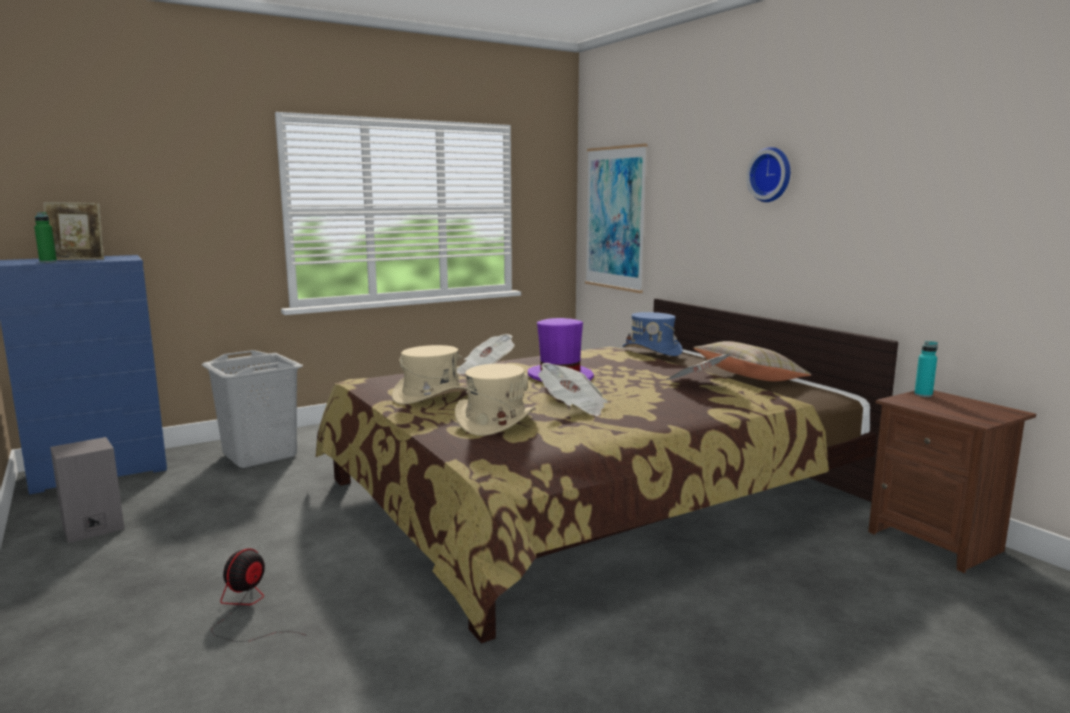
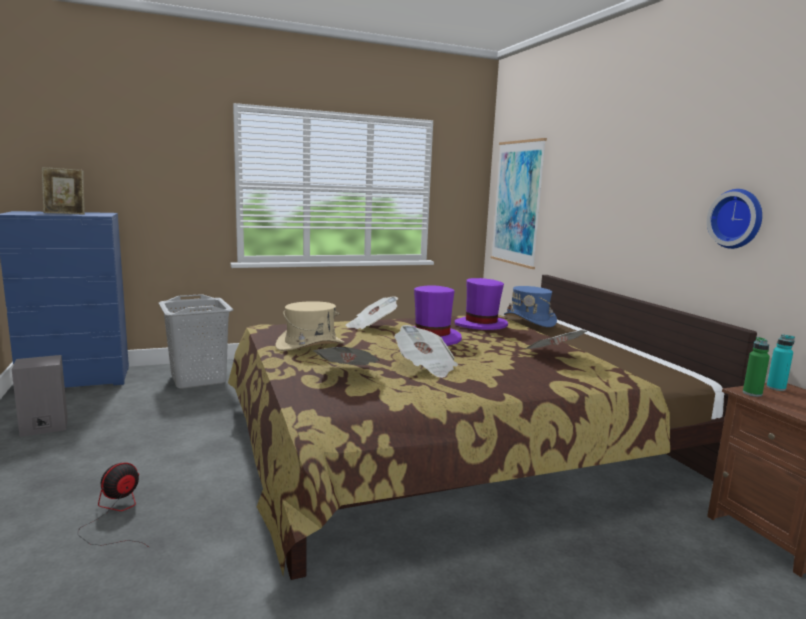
camera: 10 degrees right, 0 degrees up
(48, 262) = (40, 214): green bottle -> green bottle (752, 393)
(495, 422) = (347, 374): beige hat -> newspaper
(603, 359) = (481, 325): none -> purple hat
(749, 378) = (609, 354): beige pillow -> none
(771, 174) = (649, 166): wall clock -> wall clock (737, 219)

